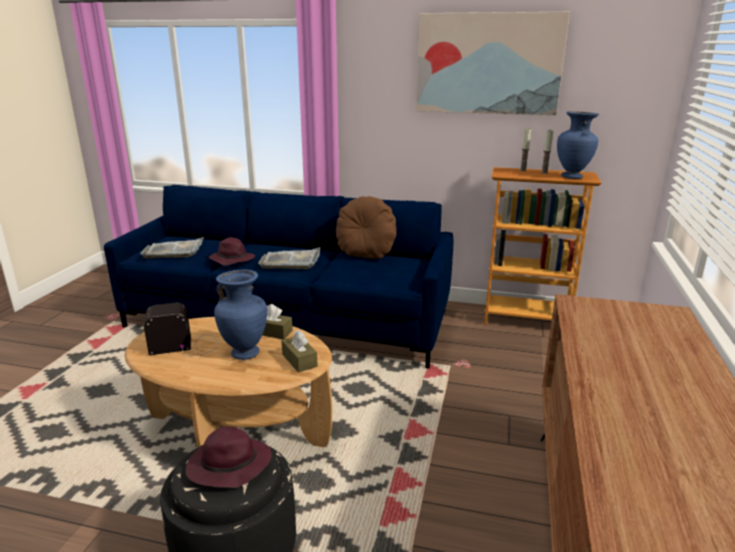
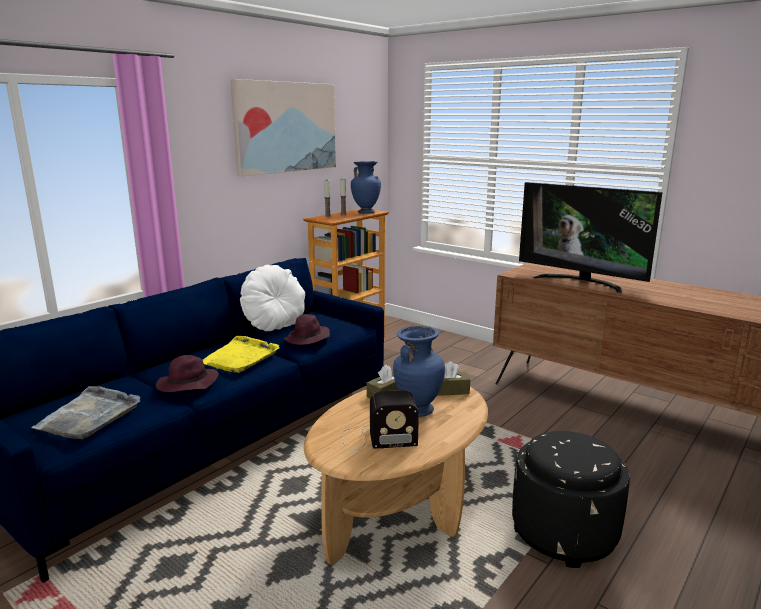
camera: 65 degrees left, 5 degrees down
(185, 345) = (376, 438): radio -> radio turned 105 degrees counterclockwise
(228, 466) = (573, 448): purple hat -> purple hat (307, 339)
(291, 261) = (240, 357): grey tray -> yellow tray
(366, 255) = (274, 327): brown pillow -> white pillow
(613, 353) = (581, 282): none -> television

